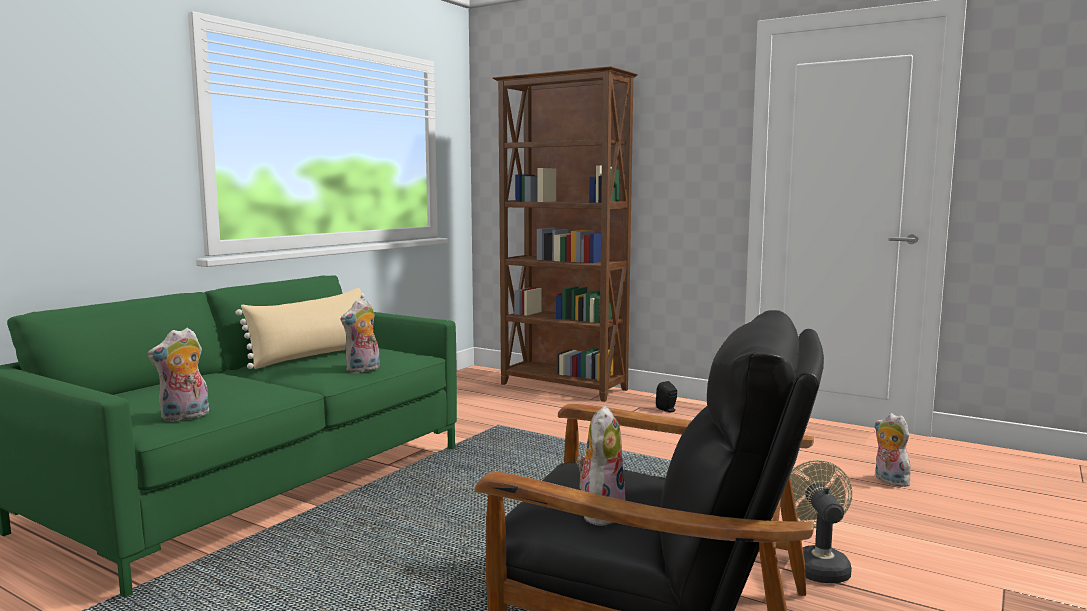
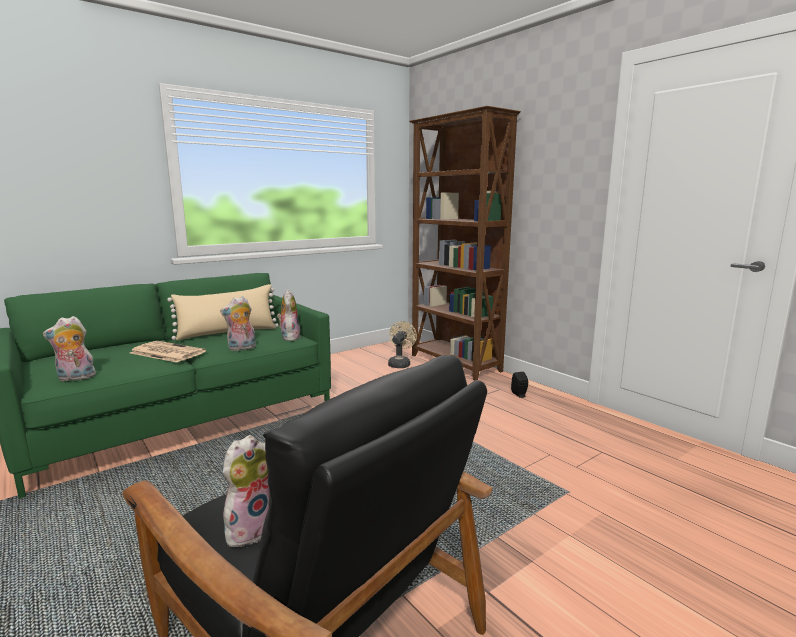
camera: 20 degrees right, 5 degrees up
(267, 381) = (166, 352): none -> newspaper
(817, 566) = (524, 598): beige fan -> beige fan (400, 363)
(888, 480) = (675, 507): plush toy -> plush toy (289, 337)

